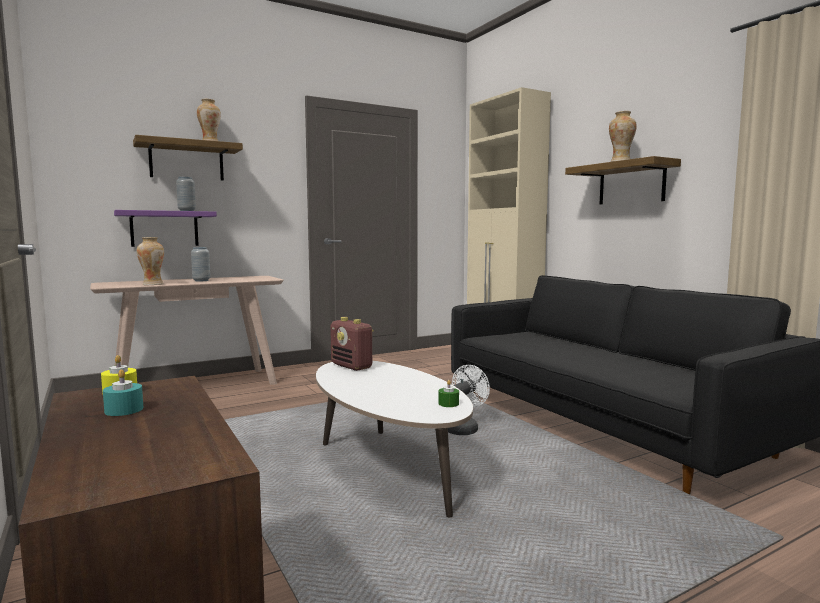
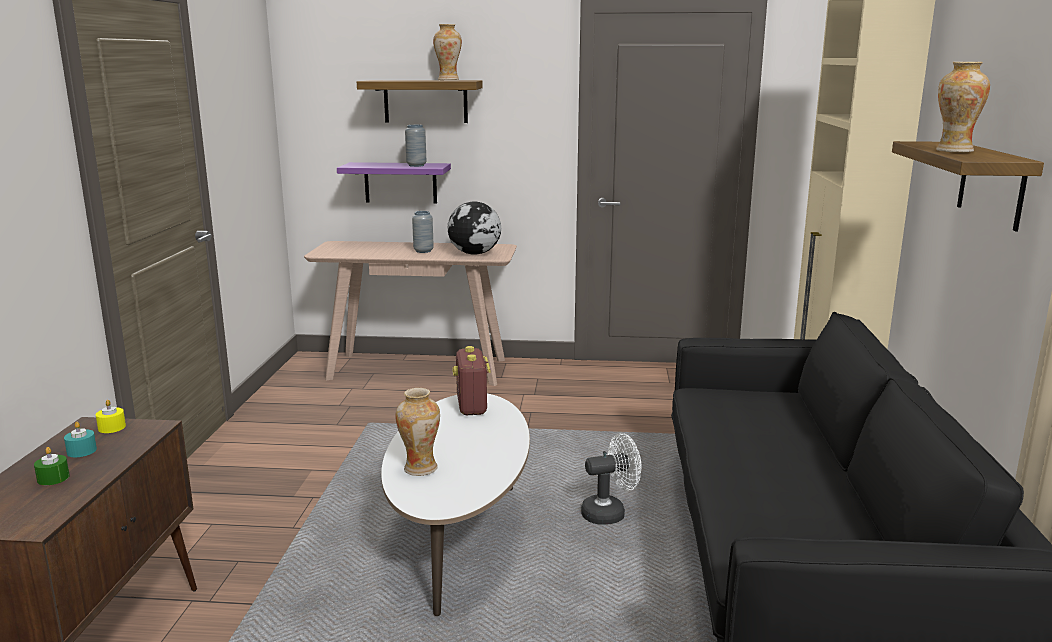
camera: 35 degrees right, 10 degrees up
(152, 284) = (365, 254): vase -> vase (420, 468)
(248, 279) = (474, 254): none -> globe
(448, 403) = (467, 493): green candle -> green candle (53, 478)

